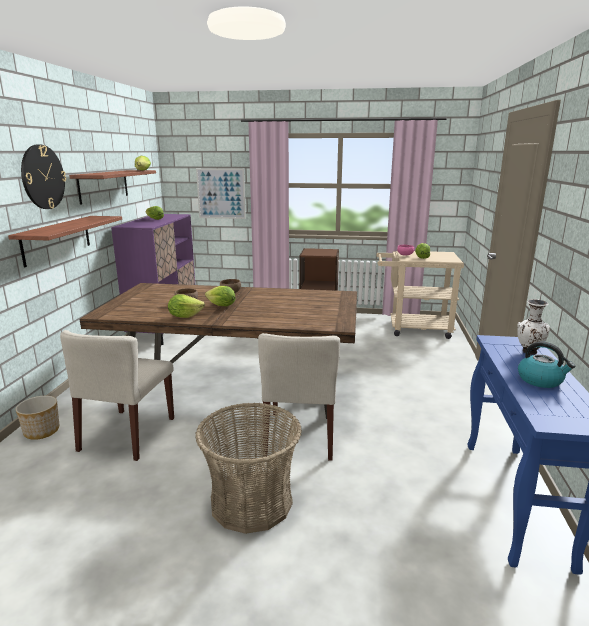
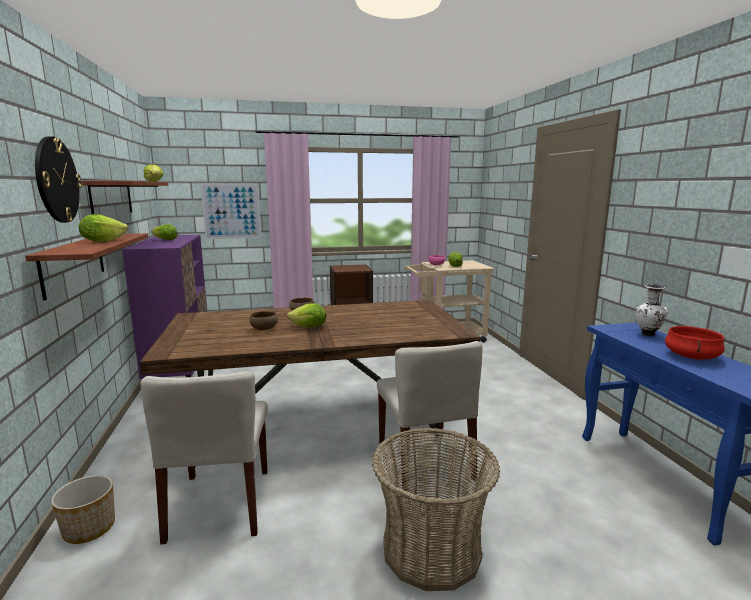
camera: 20 degrees left, 5 degrees down
(185, 316) = (279, 342): lettuce -> lettuce (103, 241)
(540, 380) = (691, 356): kettle -> red cooking pot

